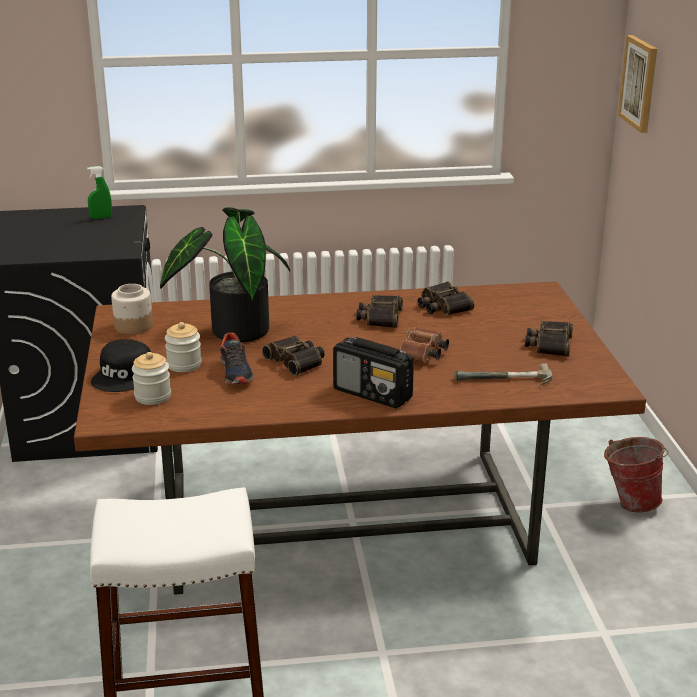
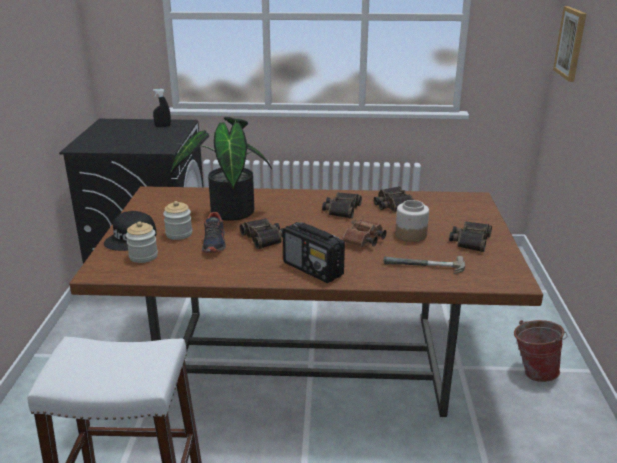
camera: 10 degrees right, 0 degrees up
(101, 217) = (163, 126): green spray bottle -> black spray bottle
(133, 326) = (157, 203): jar -> jar (410, 235)

